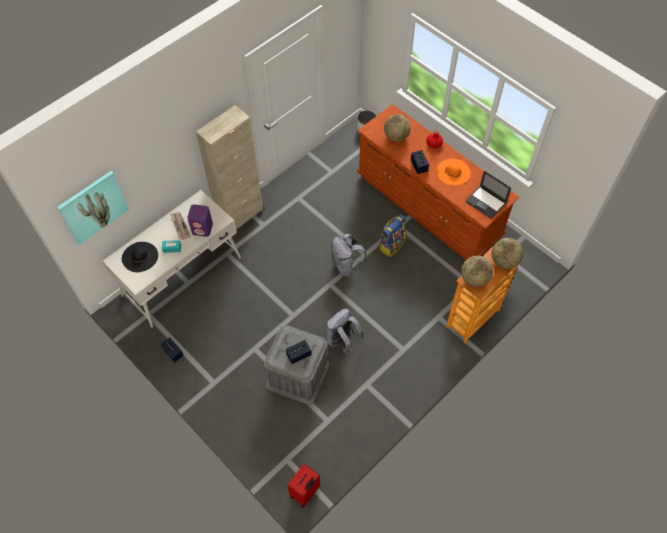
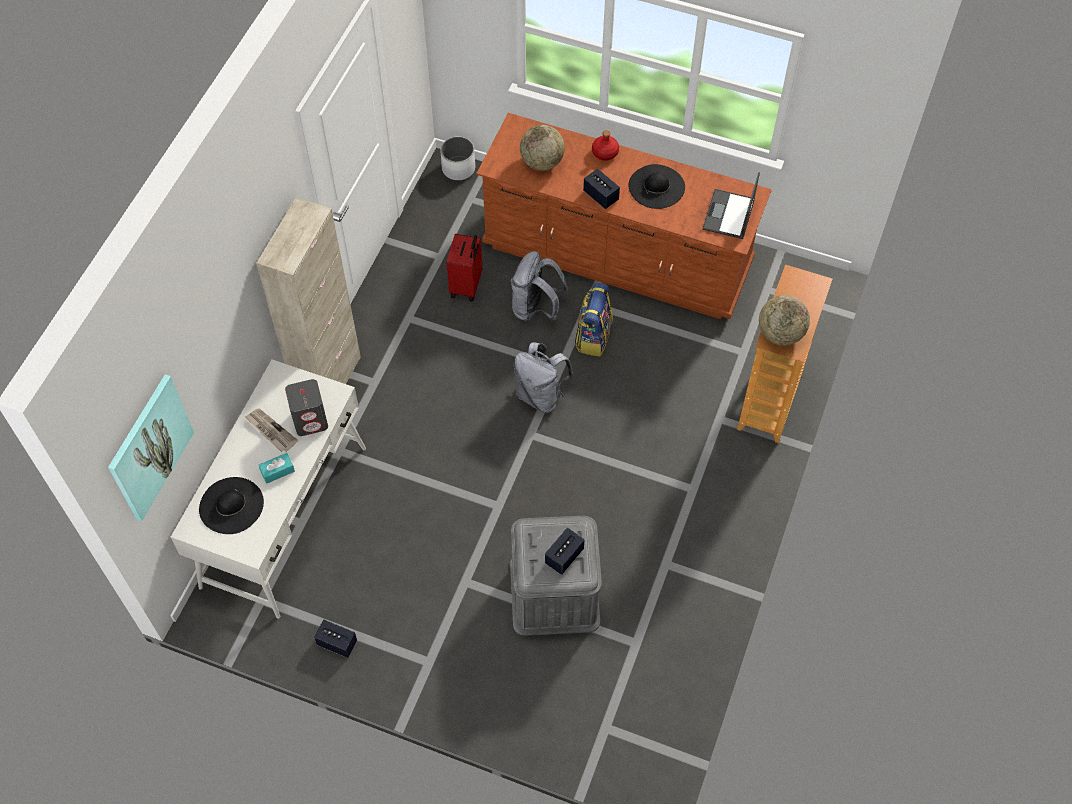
camera: 25 degrees left, 0 degrees up
(202, 228) = (310, 420): purple speaker -> grey speaker
(305, 492) = (659, 763): red suitcase -> red suitcase (467, 286)
(342, 341) = (594, 513): grey backpack -> grey backpack (536, 308)
(453, 172) = (656, 186): orange hat -> black hat
(486, 202) = (728, 215): laptop -> laptop turned 90 degrees clockwise
(504, 261) = (808, 291): globe -> none

